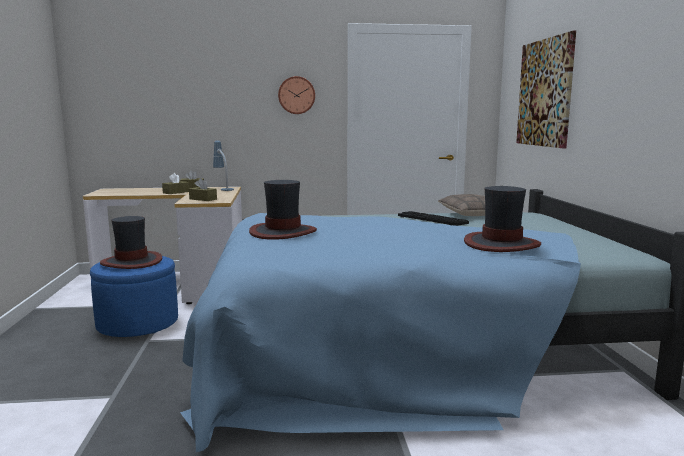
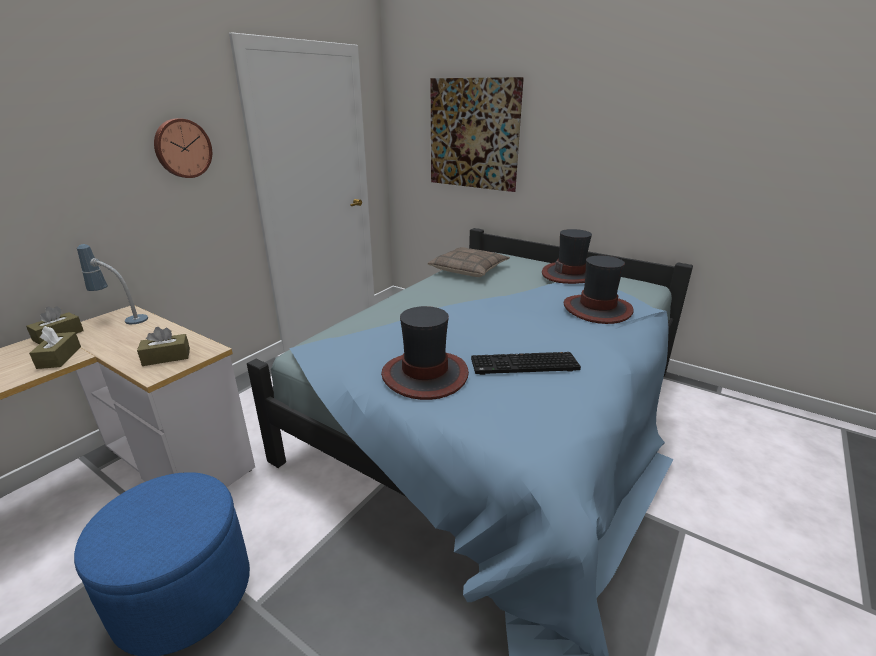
camera: 50 degrees left, 15 degrees up
(132, 262) = (156, 518): hat -> hat (570, 275)
(430, 220) = (462, 291): keyboard -> keyboard (523, 366)

